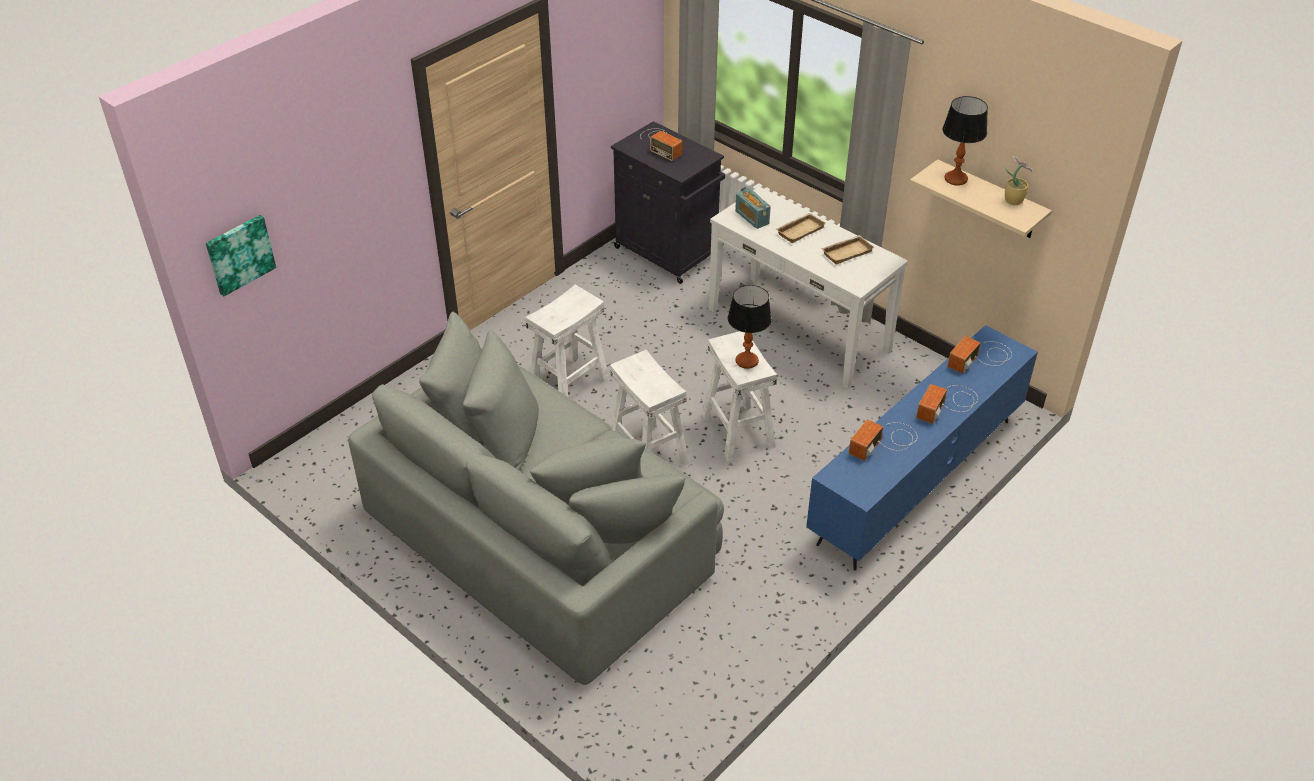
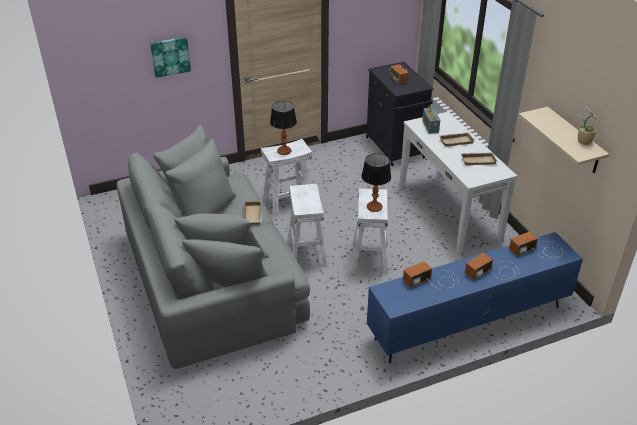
camera: 25 degrees right, 5 degrees down
(239, 254) = (91, 59): picture -> picture (170, 56)
(582, 425) = (253, 215): none -> beige tray
(955, 178) = (551, 120): table lamp -> table lamp (284, 151)

